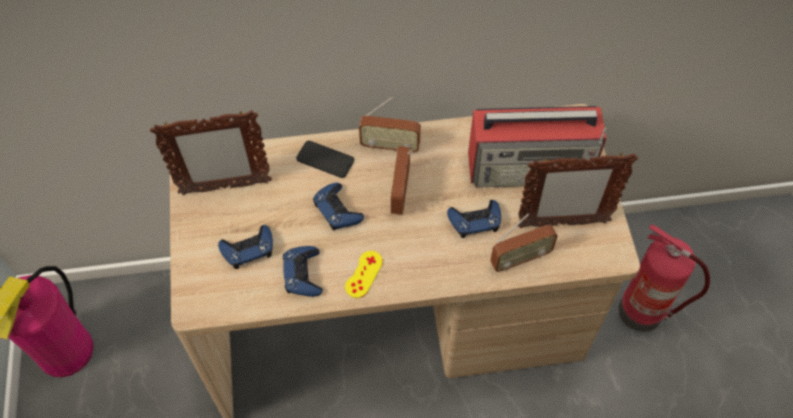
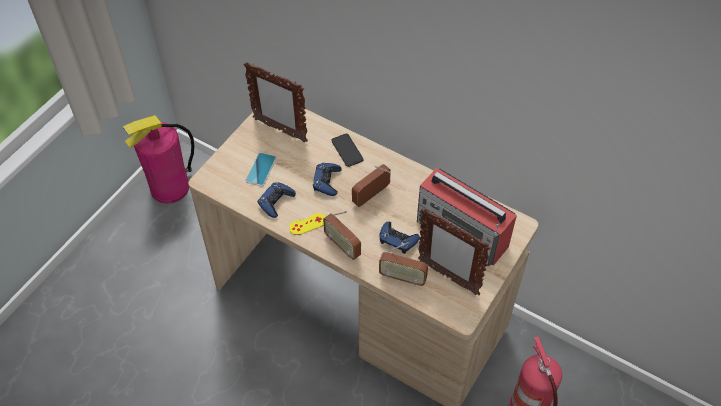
camera: 40 degrees right, 5 degrees down
(248, 249) = (261, 169): blue game controller -> phone
(390, 146) = (390, 167): radio -> radio (342, 246)

